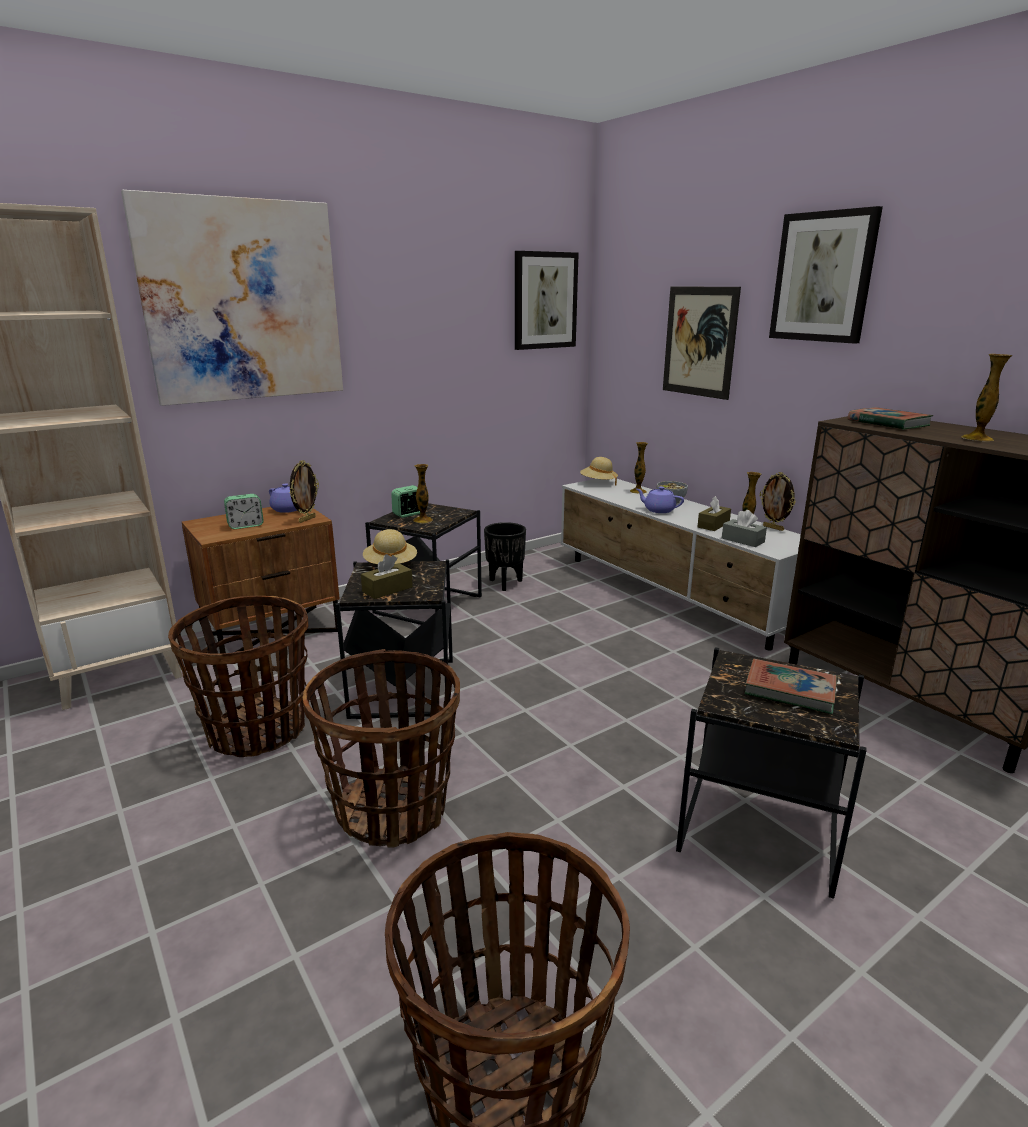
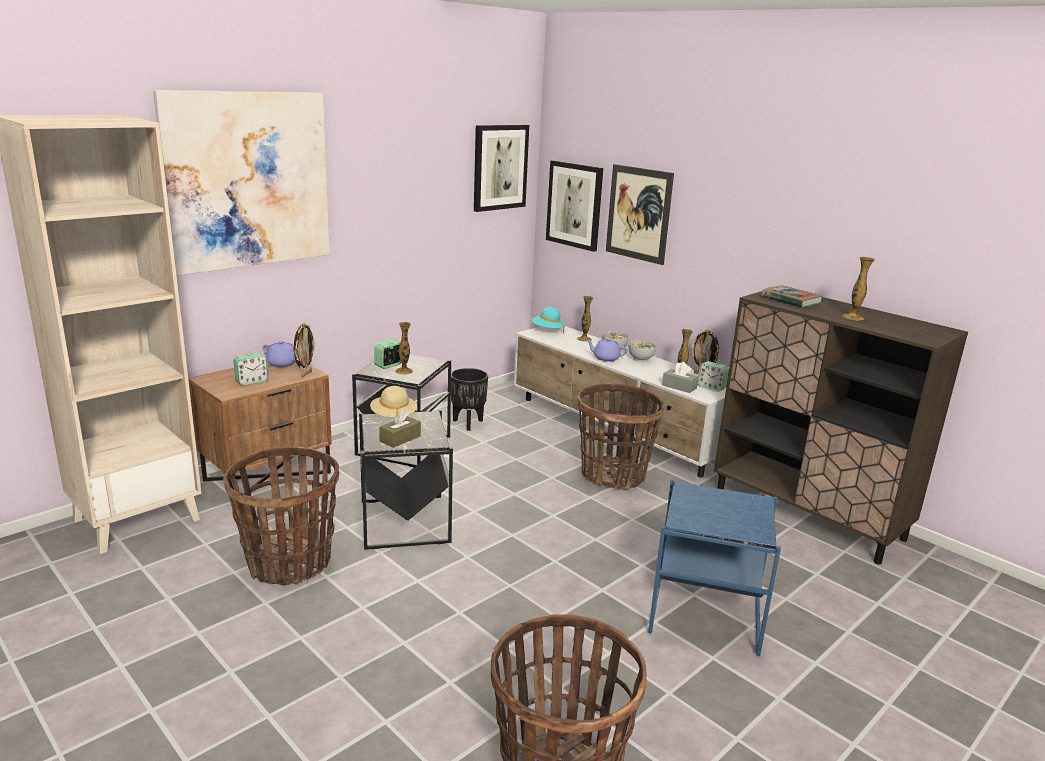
camera: 10 degrees left, 0 degrees up
(392, 809) = (426, 617): basket -> basket (613, 475)
(598, 483) = (547, 330): beige hat -> turquoise hat
(700, 511) = (641, 358): none -> bowl
(713, 525) = (653, 372): brown tissue box -> none
(760, 831) = (706, 615): black side table -> blue side table
(783, 541) = (711, 387): none -> alarm clock
(790, 690) = (727, 510): book -> none
(823, 277) = (740, 175): picture -> picture (575, 205)

